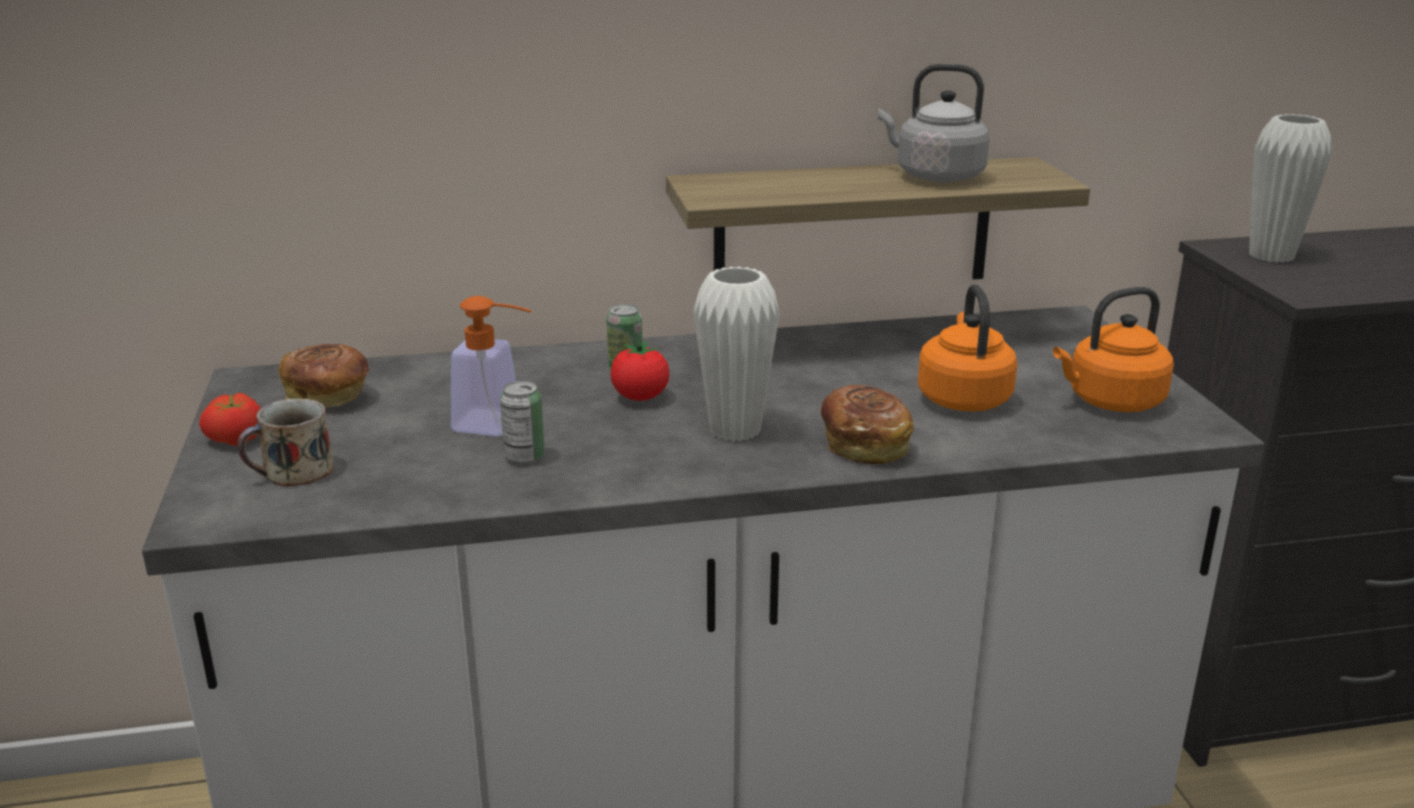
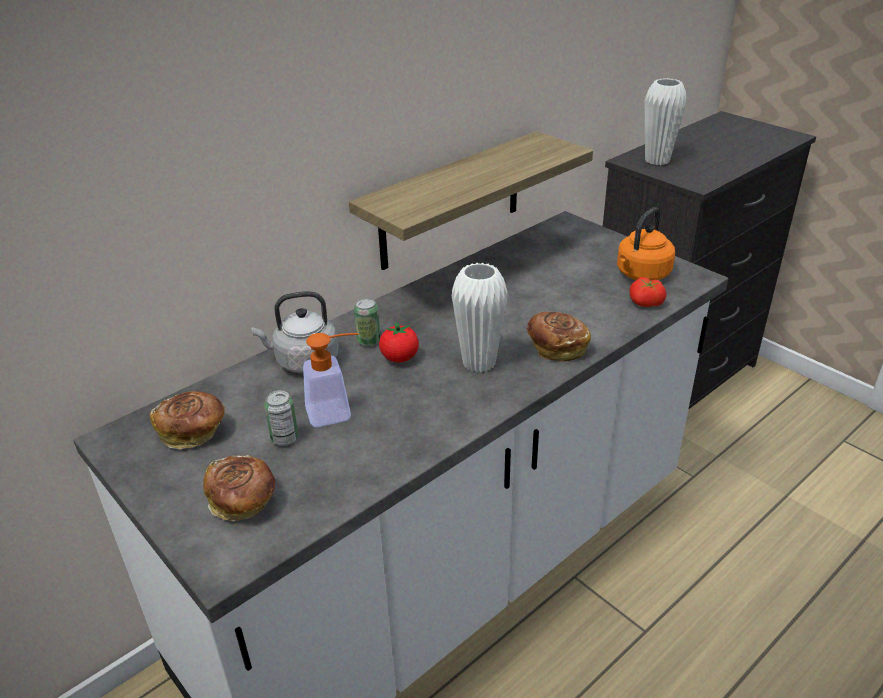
camera: 30 degrees left, 10 degrees up
(235, 439) = (166, 492): tomato -> tomato (645, 303)
(294, 472) = (243, 501): mug -> bread
(524, 457) = (380, 429): can -> can (284, 438)
(935, 176) = (505, 161): grey kettle -> grey kettle (304, 361)
(963, 397) = (571, 296): orange kettle -> none

